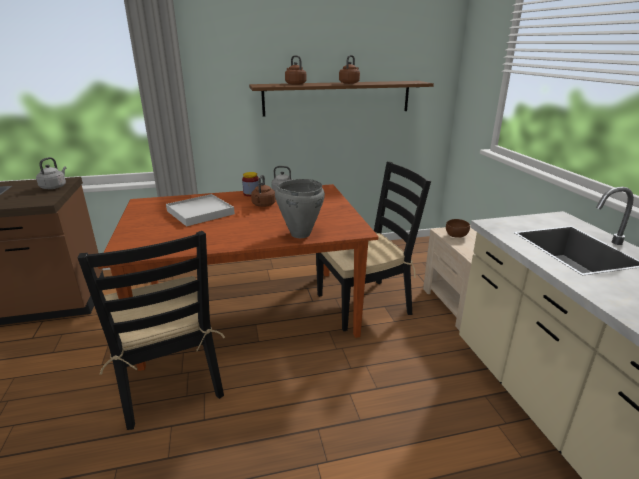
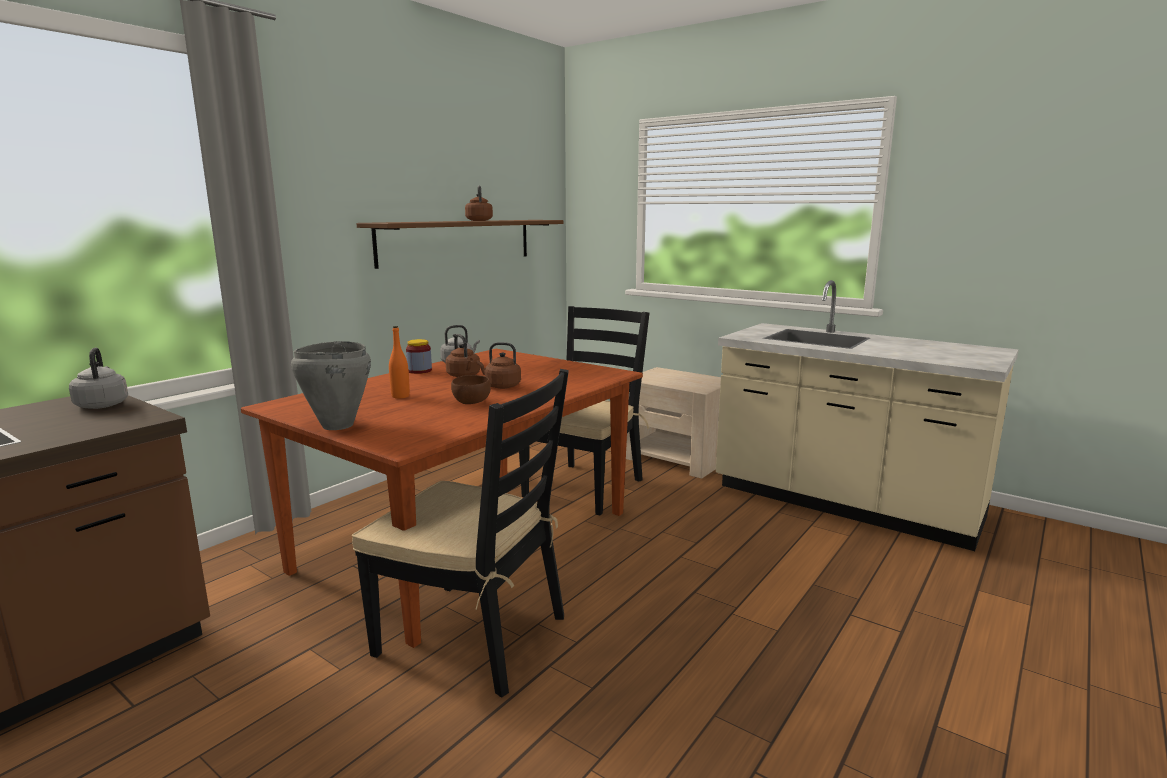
camera: 40 degrees left, 10 degrees down
(200, 212) = (400, 396): white tray -> orange bottle
(295, 84) = (420, 221): brown kettle -> brown kettle (501, 386)
(300, 234) = (570, 386): grey cooking pot -> grey cooking pot (337, 425)
(456, 236) = (654, 379): brown bowl -> brown bowl (471, 402)

